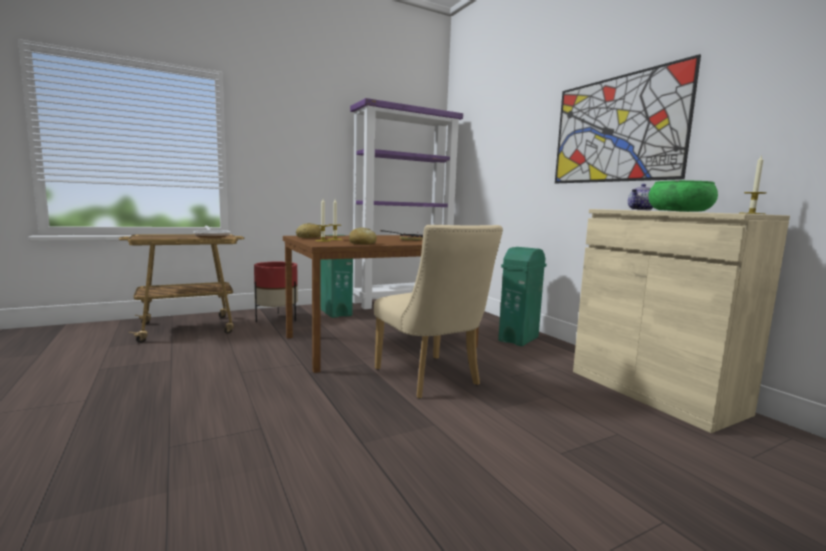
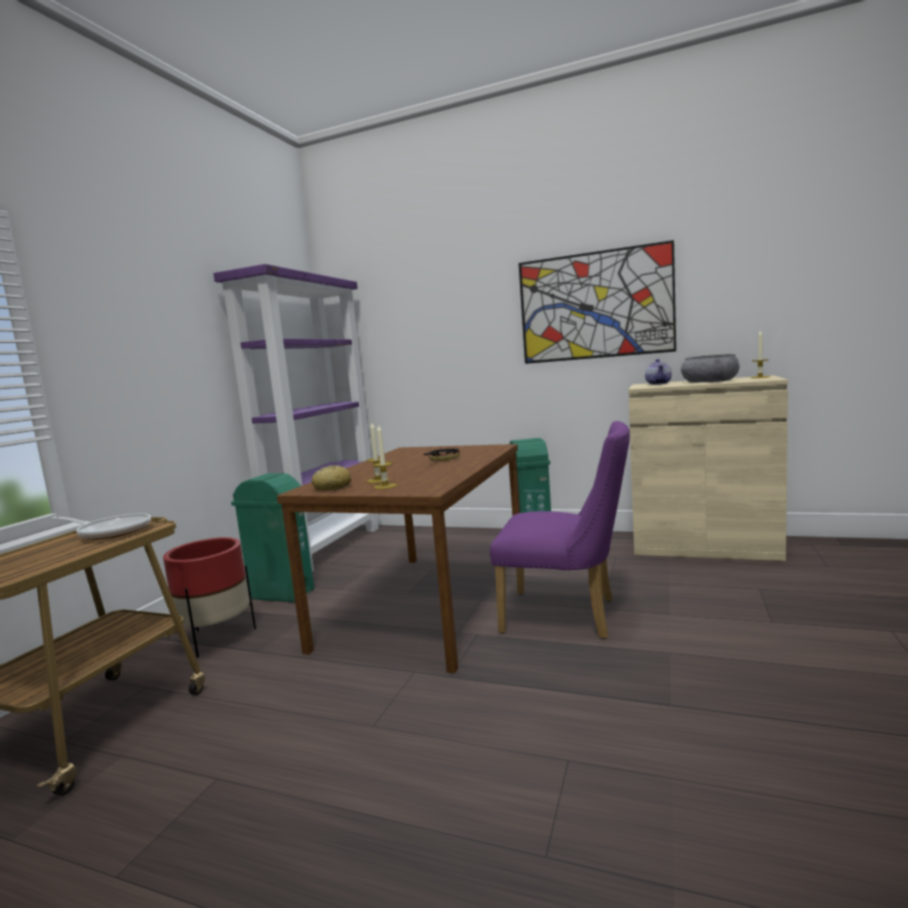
camera: 40 degrees left, 0 degrees up
(362, 243) = (447, 476): bread -> none
(431, 379) = (568, 616): beige chair -> purple chair
(679, 211) = (709, 381): green bowl -> grey bowl

